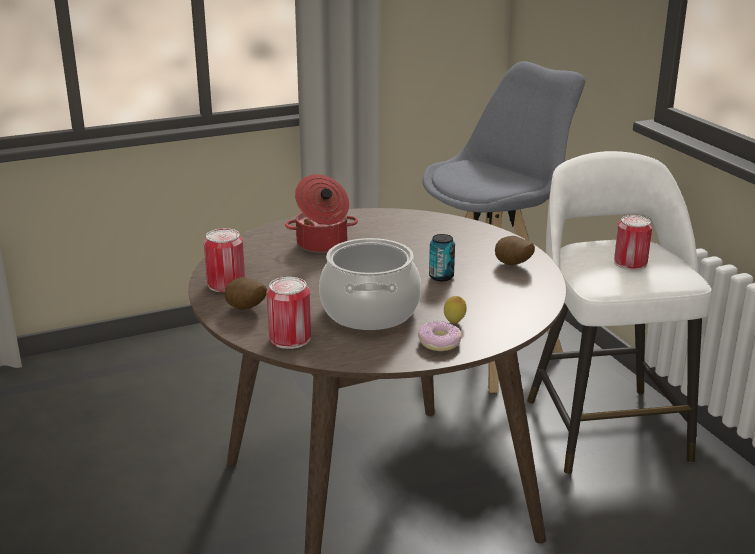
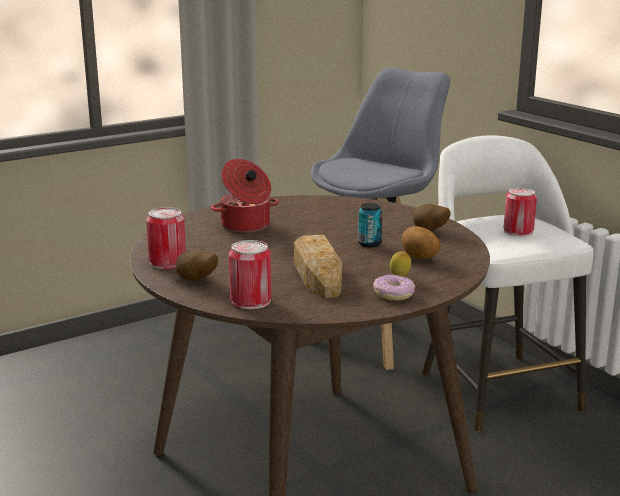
camera: 10 degrees left, 5 degrees down
(371, 311) = (317, 274): cooking pot -> bread
(486, 299) = (419, 258): none -> potato

